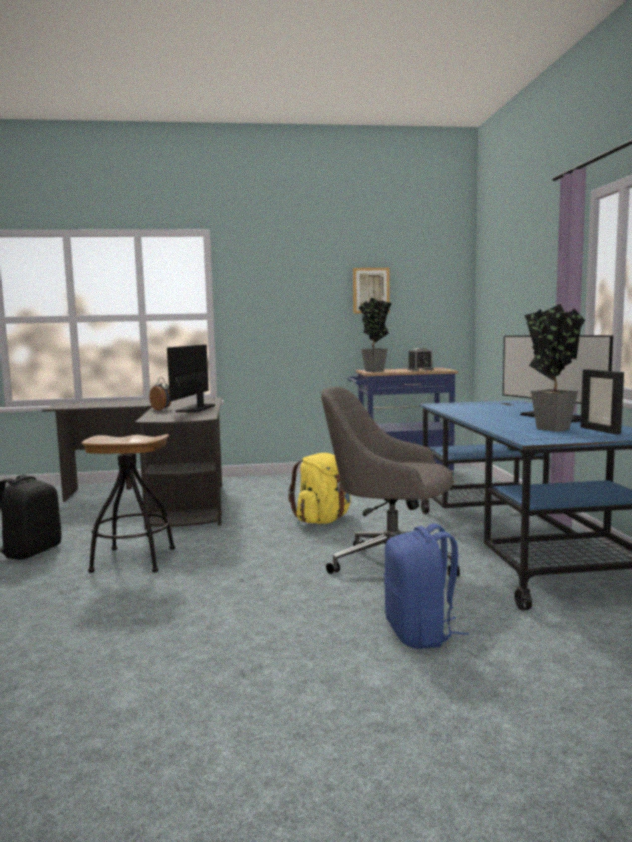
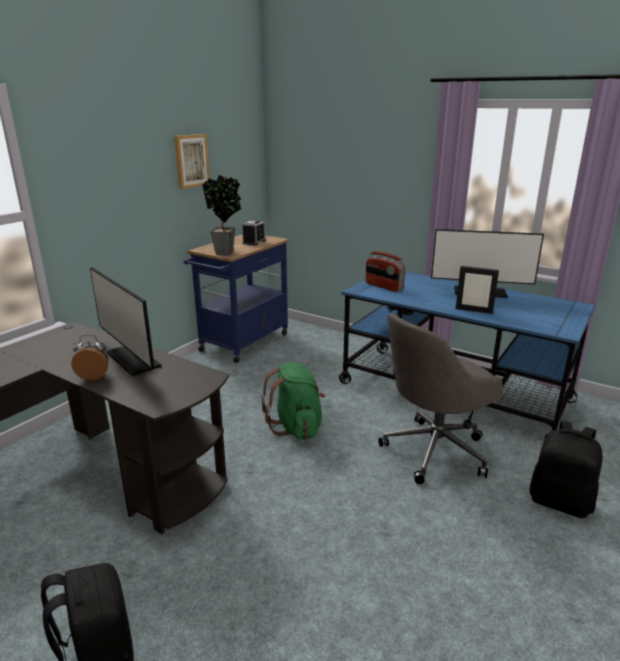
camera: 50 degrees left, 15 degrees up
(133, 559) = (248, 581): brown stool -> none
(323, 520) = (296, 427): yellow backpack -> green backpack
(420, 633) = (560, 502): blue backpack -> black backpack
(468, 405) = (383, 286): none -> radio
(550, 428) = (521, 310): potted plant -> none
(600, 430) = (547, 305): picture frame -> picture frame (474, 310)

